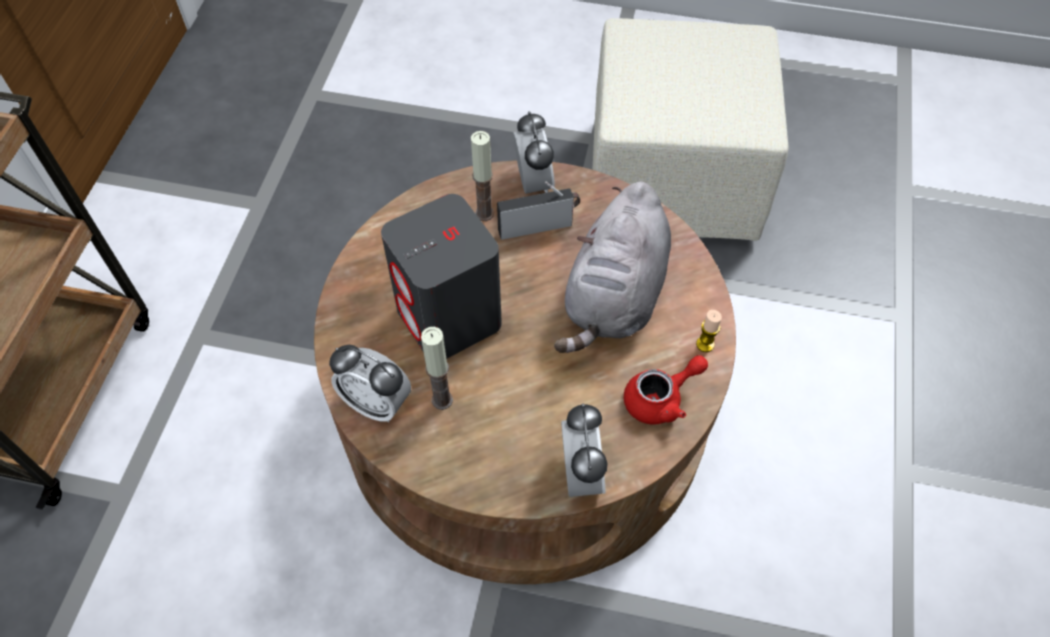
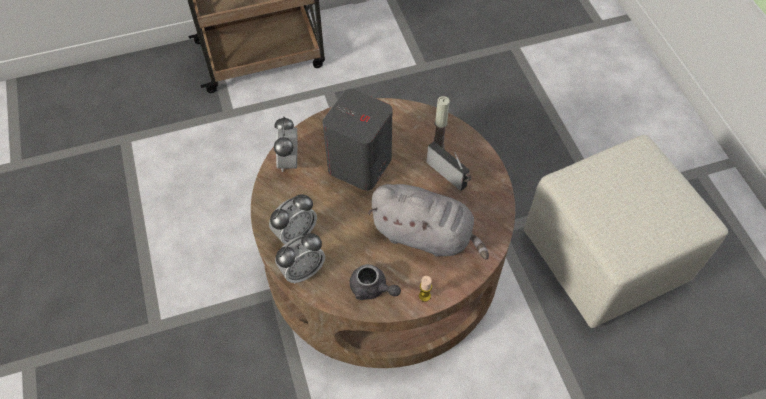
camera: 60 degrees right, 0 degrees up
(442, 400) = (308, 187): candle -> none
(533, 183) = (477, 158): alarm clock -> alarm clock (295, 233)
(614, 297) = (426, 235): grey plush toy -> grey plush toy turned 150 degrees counterclockwise
(660, 399) = (372, 289): red teapot -> grey teapot

